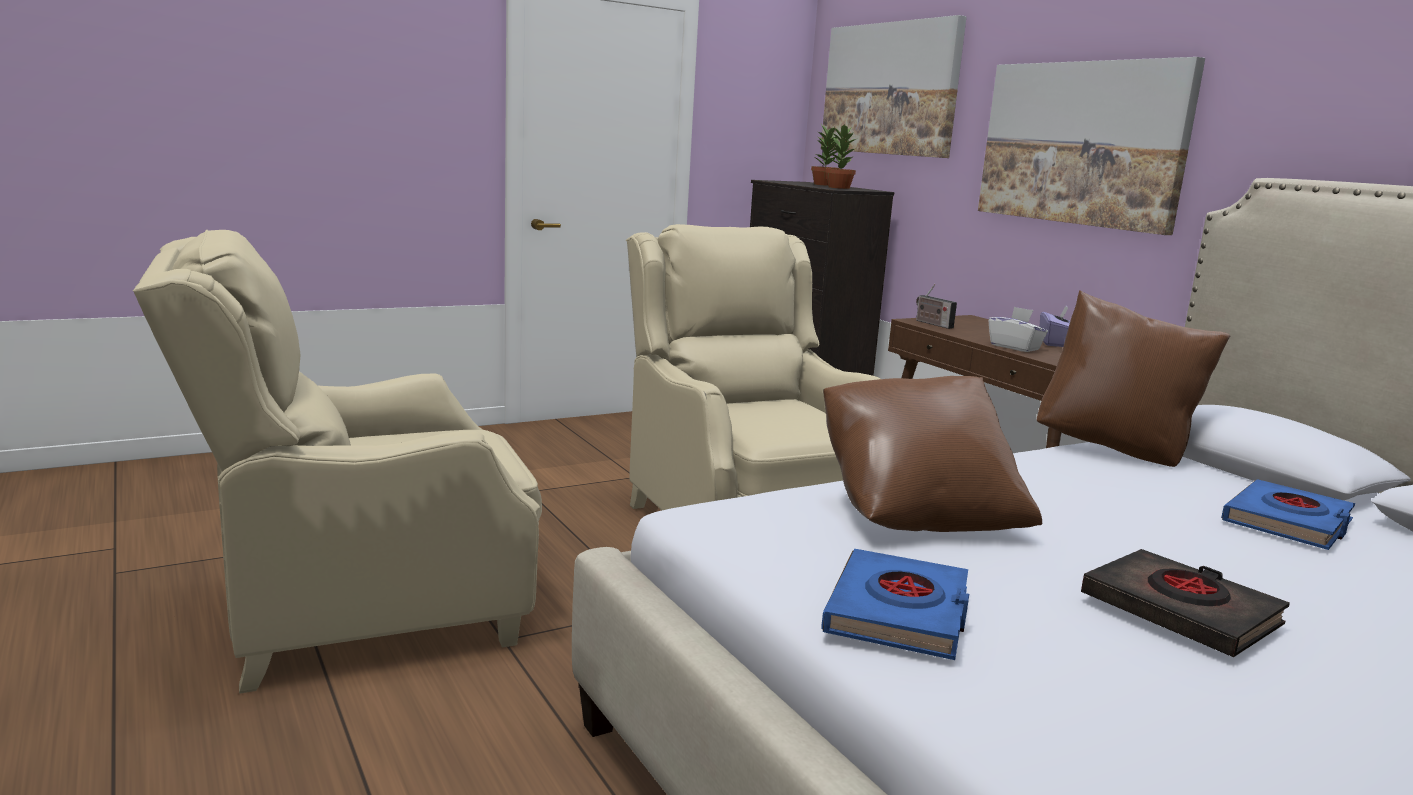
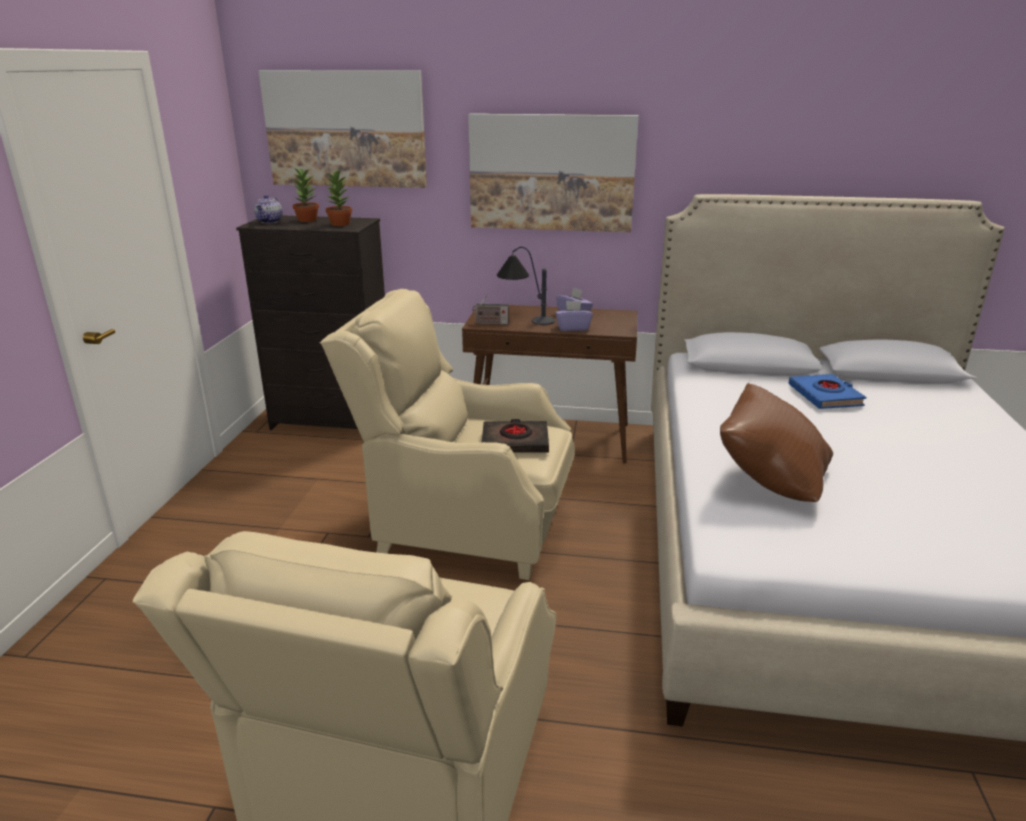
camera: 50 degrees left, 10 degrees up
(790, 181) = (270, 221): none -> teapot
(899, 613) = (901, 547): blue book -> none
(986, 330) = (523, 316): none -> table lamp
(1015, 347) = (573, 328): white tissue box -> purple tissue box
(1116, 450) = (702, 382): brown pillow -> none
(1180, 611) = (919, 473): black book -> black book (515, 442)

